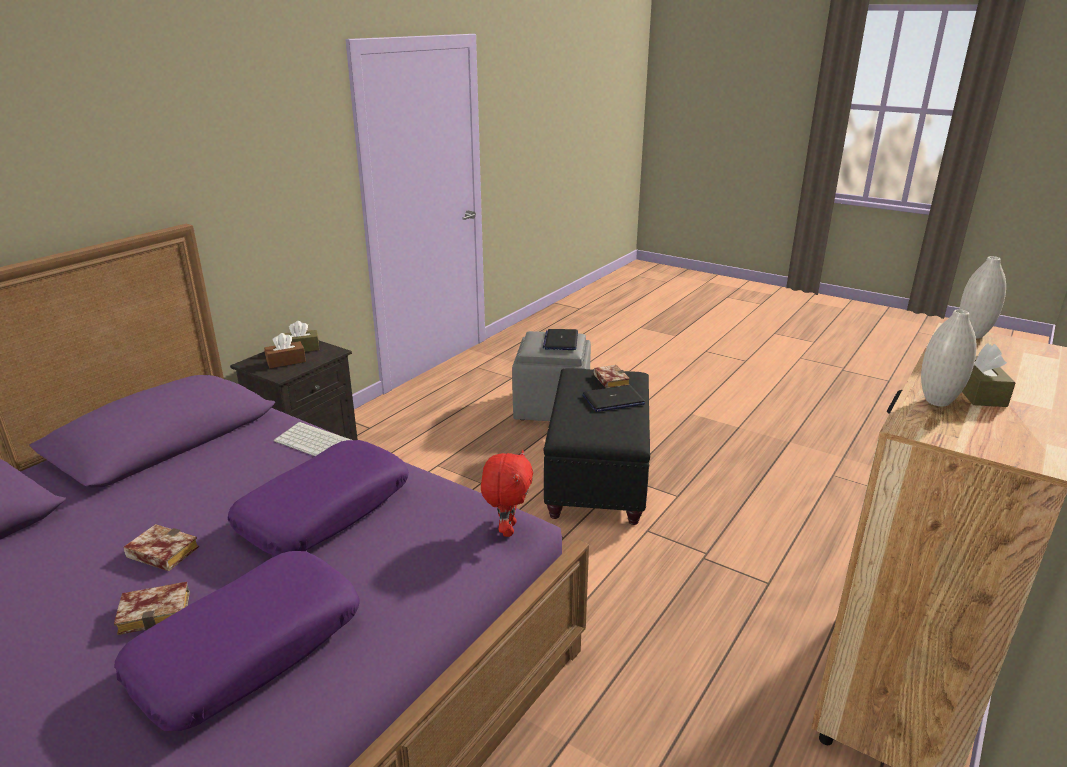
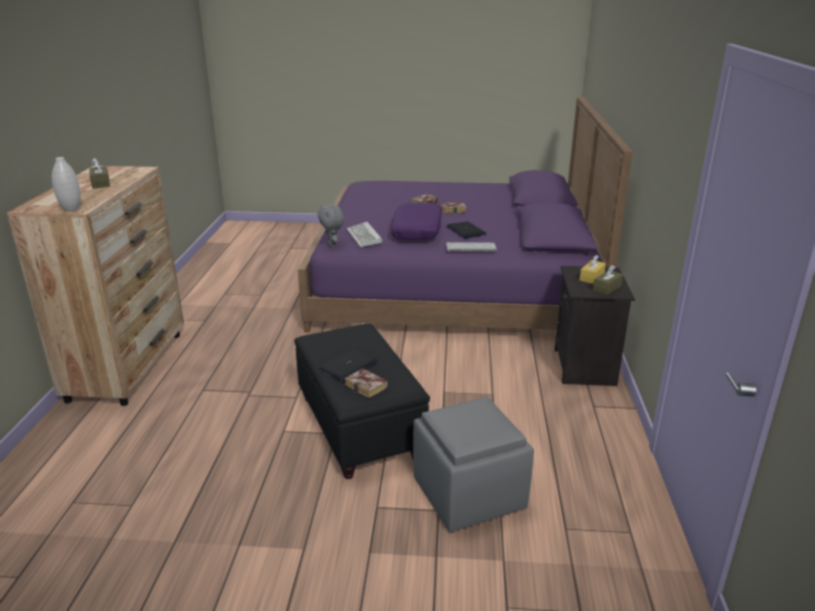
camera: 150 degrees right, 0 degrees up
(248, 649) = (382, 205): purple pillow -> none
(286, 361) = (591, 277): brown tissue box -> yellow tissue box
(436, 521) = (365, 237): none -> keyboard
(507, 529) = (332, 245): red plush toy -> grey plush toy
(561, 340) = (463, 422): laptop -> laptop (466, 231)
(937, 401) = (125, 177): white vase -> none

